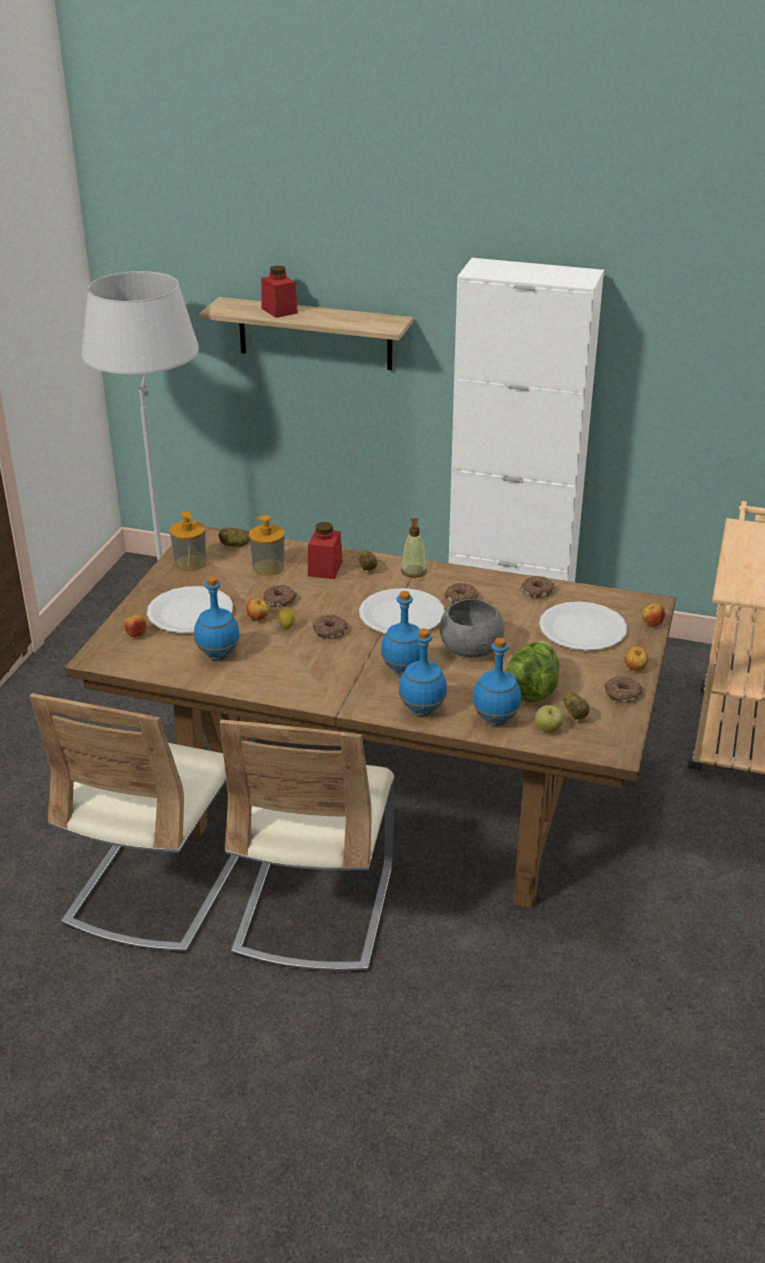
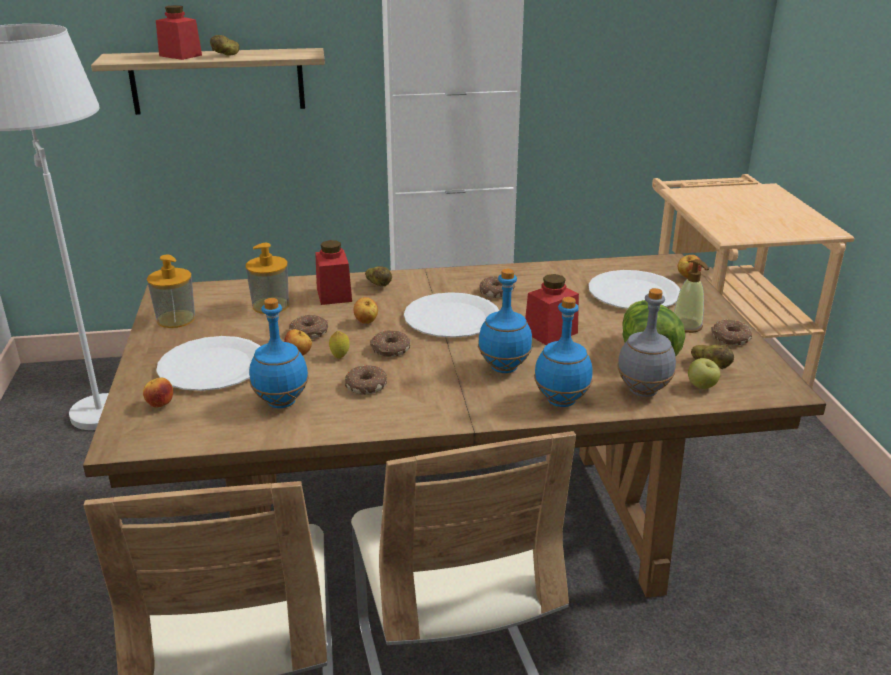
camera: 25 degrees left, 5 degrees down
(236, 545) = (217, 293): potato -> potato (227, 55)
(413, 571) = (428, 279): soap dispenser -> soap dispenser (687, 326)
(471, 649) = (550, 332): grey bowl -> red jar
(495, 719) = (642, 391): blue bottle -> grey bottle
(537, 591) = (560, 272): donut -> donut (365, 385)
(635, 669) = (716, 315): apple -> apple (366, 322)

